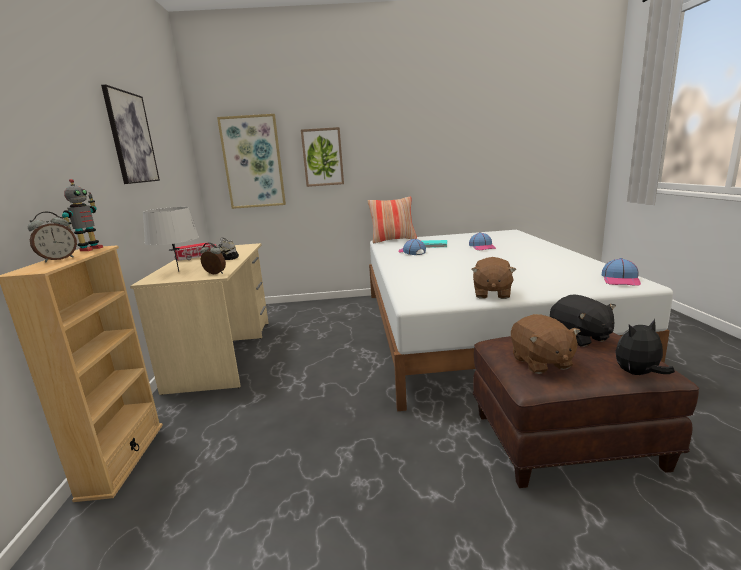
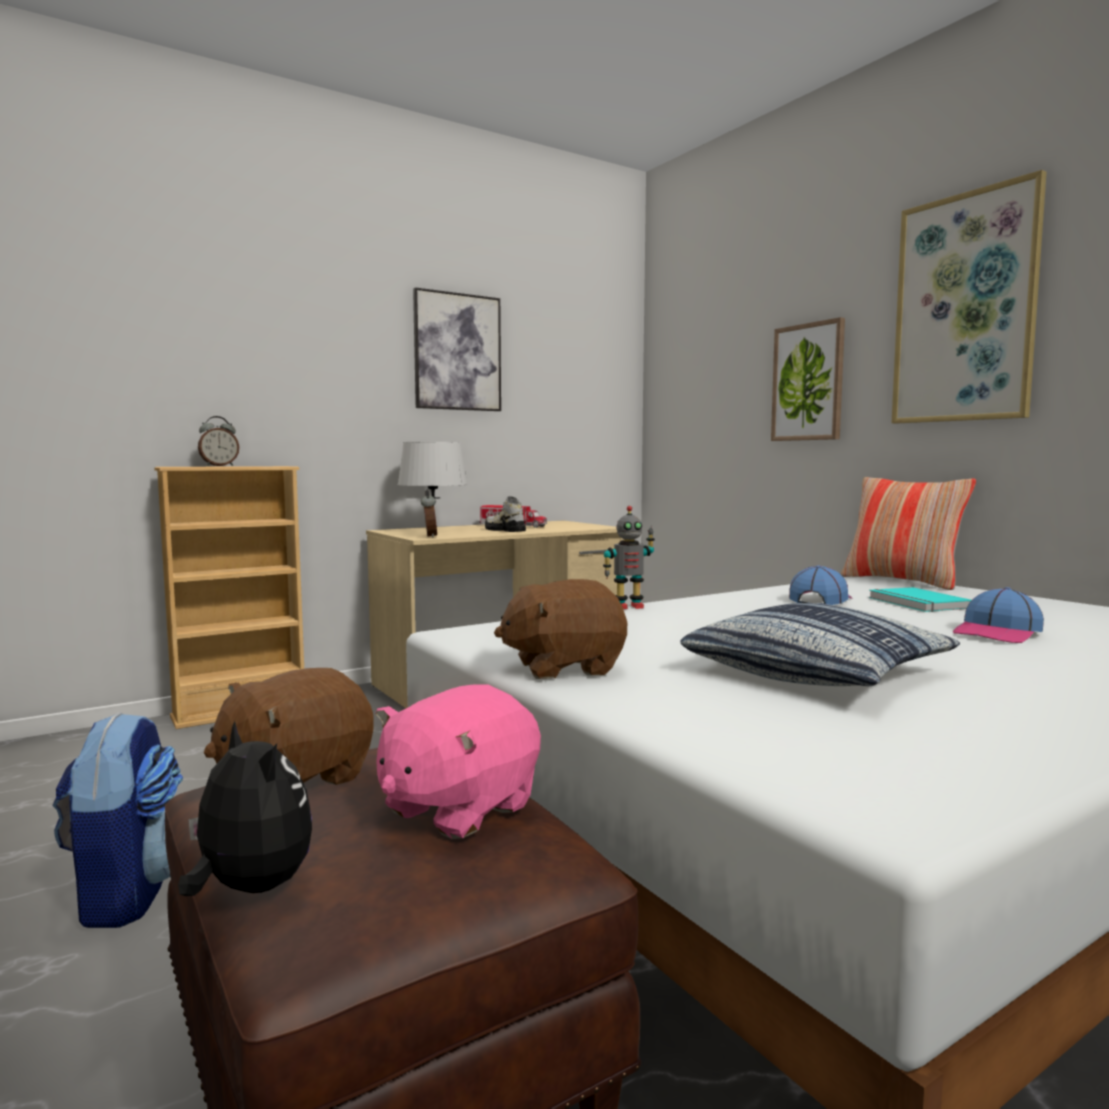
camera: 60 degrees right, 10 degrees down
(58, 259) = (219, 466): alarm clock -> alarm clock turned 45 degrees counterclockwise
(90, 249) = (273, 465): toy robot -> toy robot (628, 606)
(253, 162) = (705, 394): picture -> picture (965, 309)
(397, 516) = (127, 893): none -> backpack
(517, 269) = (817, 672): none -> pillow
(579, 337) = (457, 808): black plush toy -> pink plush toy
(620, 280) = (893, 785): cap -> none

